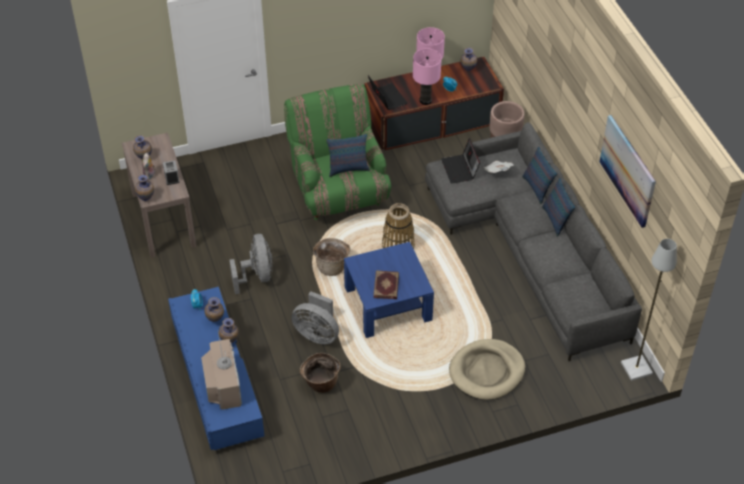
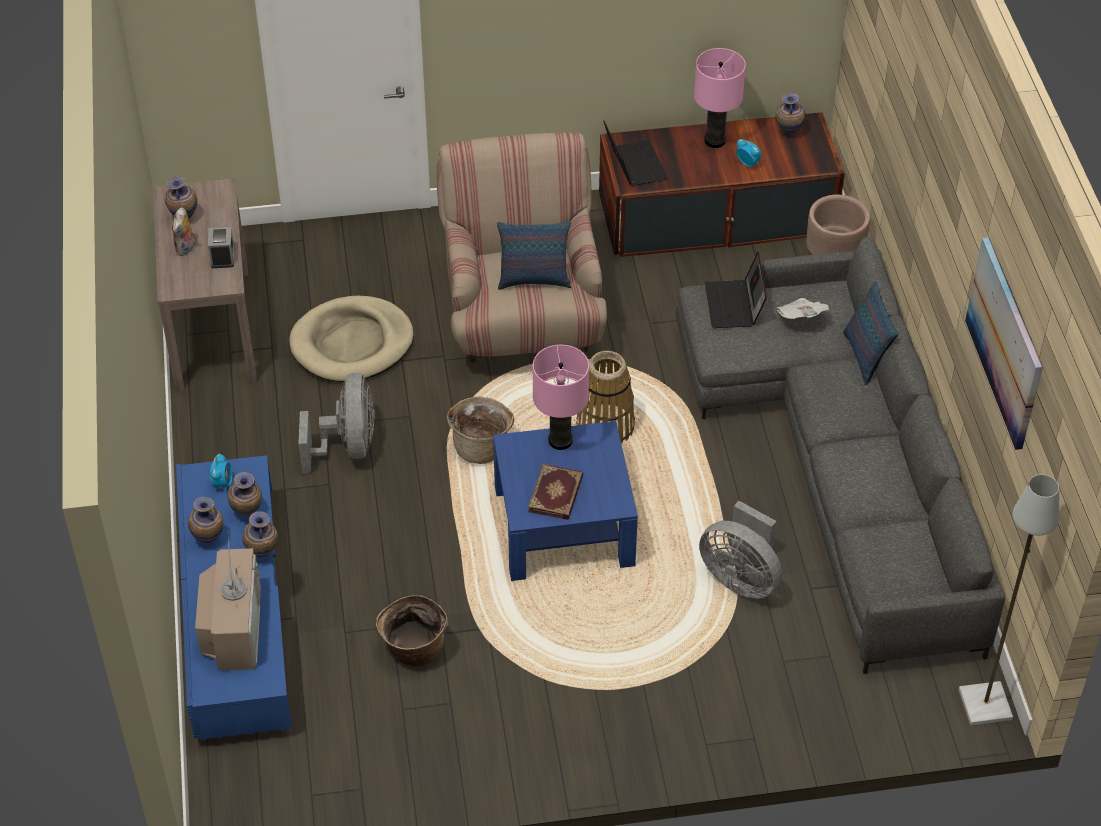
camera: 10 degrees right, 0 degrees up
(146, 199) = (171, 288): vase -> vase (209, 539)
(317, 334) = (428, 562): grey fan -> grey fan (741, 578)
(338, 192) = (522, 320): green armchair -> beige armchair
(425, 100) = (700, 177): pink table lamp -> pink table lamp (560, 441)
(487, 371) = (712, 671): beige dog bed -> beige dog bed (352, 343)
(555, 220) = (886, 418): blue pillow -> none

